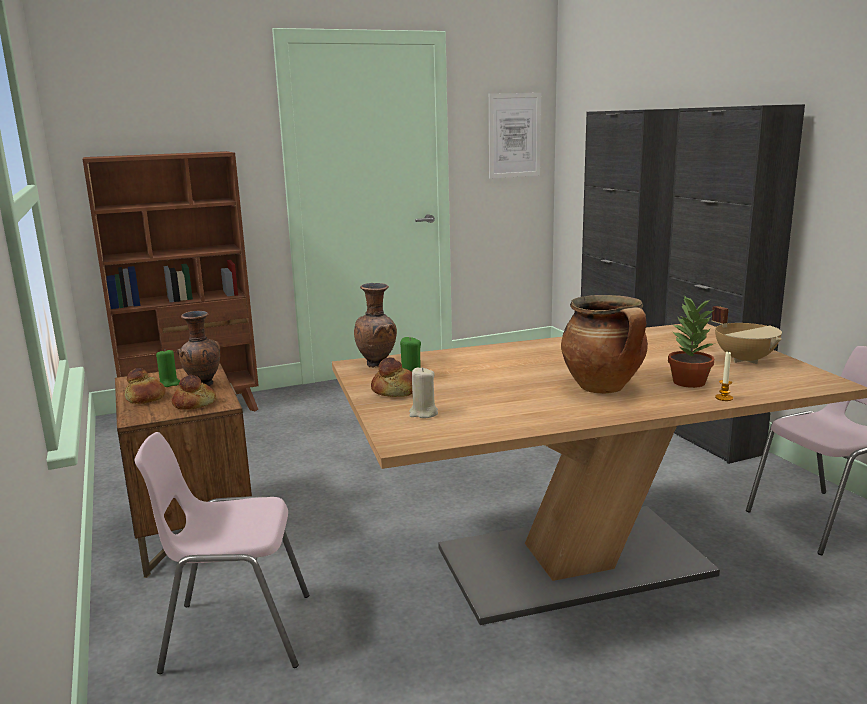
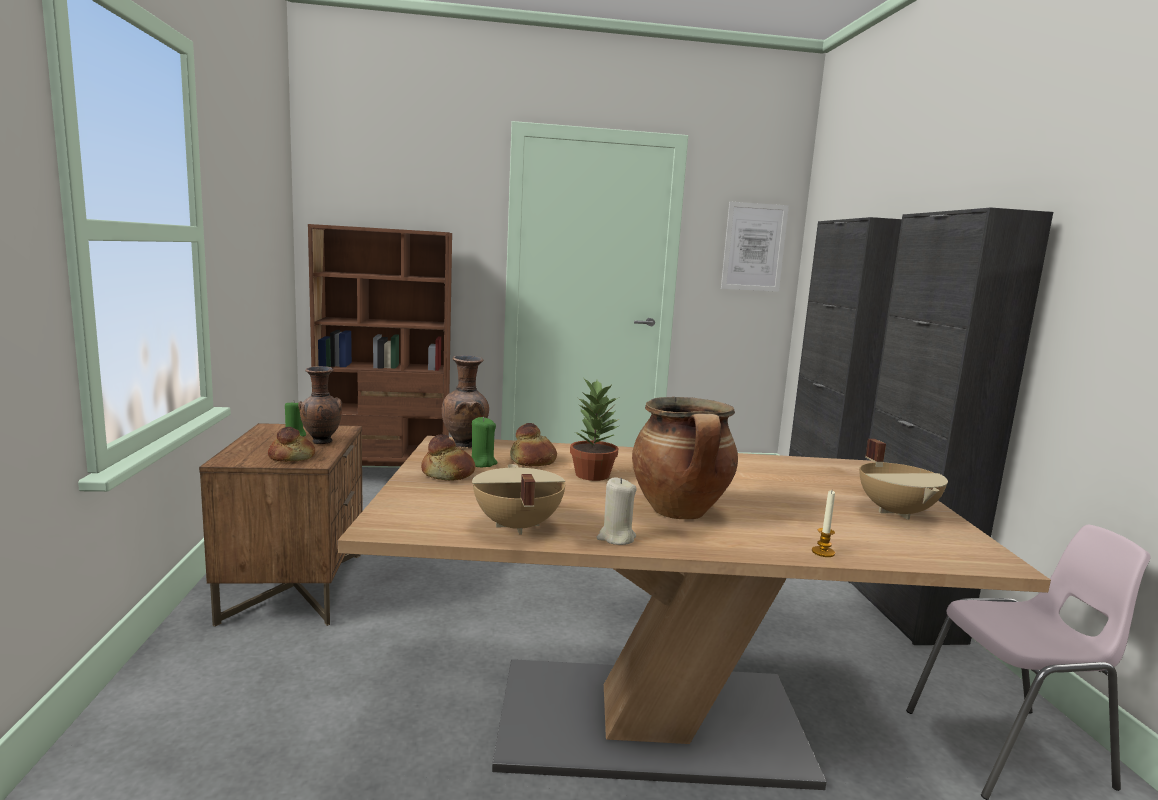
camera: 15 degrees right, 5 degrees down
(146, 398) = (259, 445): bread -> bread (533, 461)
(236, 632) = (244, 707): pink chair -> none
(423, 413) = (445, 501): beige candle -> beige candle (616, 538)
(500, 421) = (515, 526): none -> beige cooking pot
(688, 382) = (794, 524): potted plant -> potted plant (592, 474)

